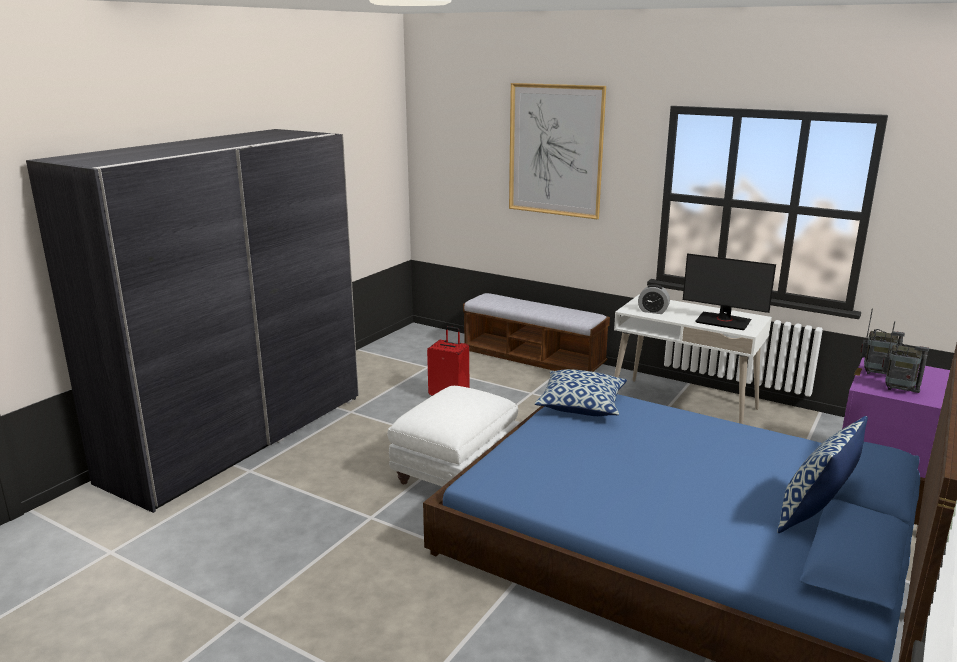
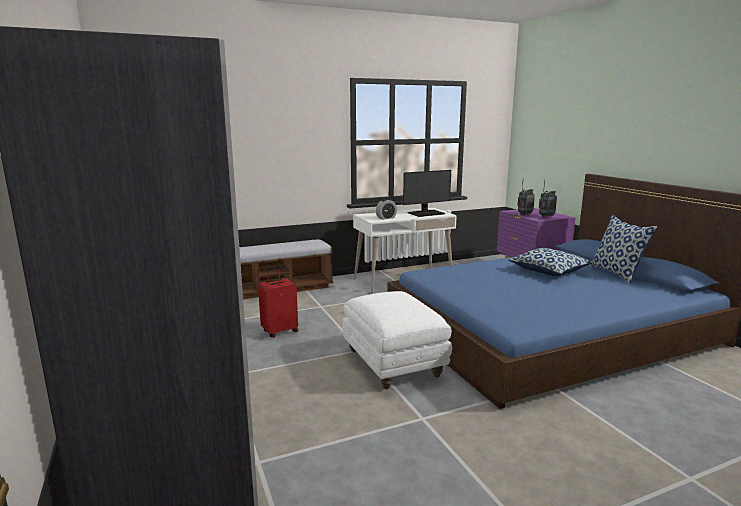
camera: 55 degrees left, 5 degrees down
(555, 150) = (264, 116): picture -> none
(581, 405) = (440, 277): pillow -> pillow (549, 271)

